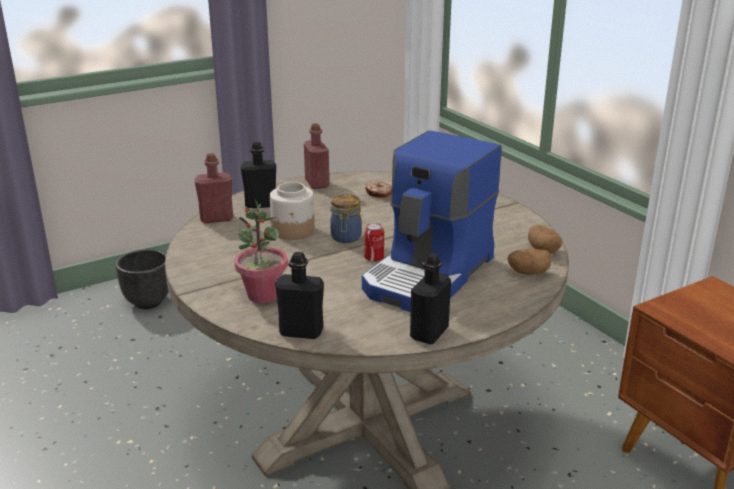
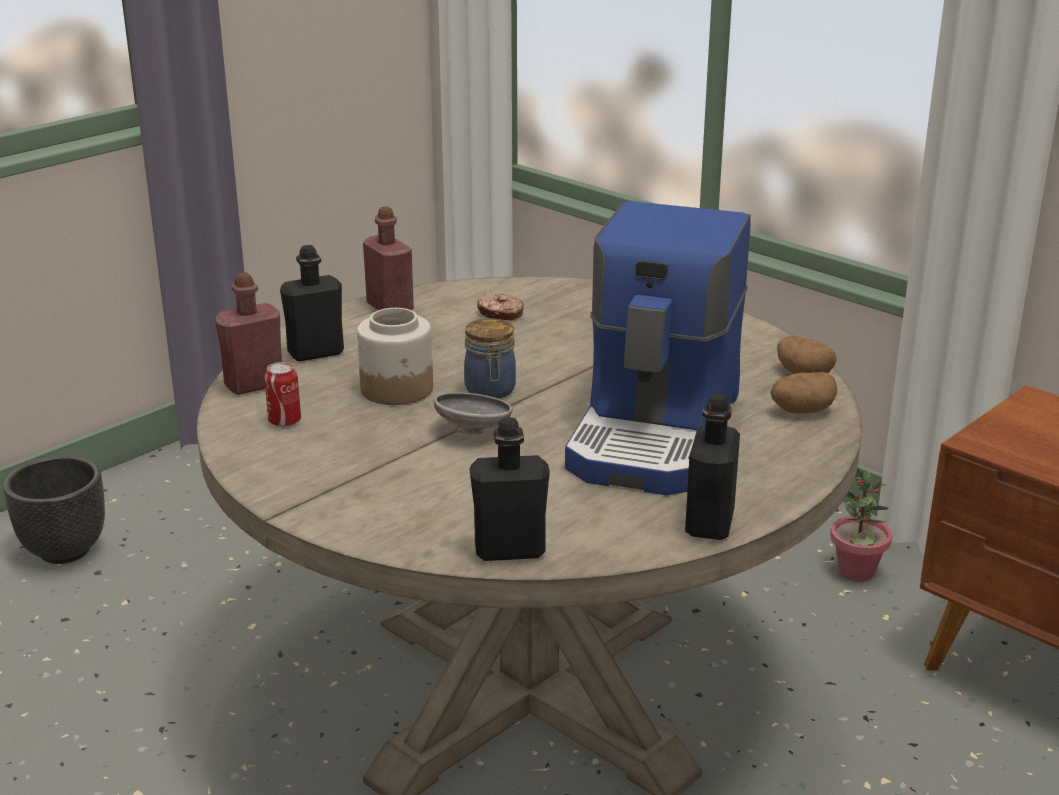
camera: 15 degrees left, 0 degrees up
(263, 295) = (411, 500): potted plant -> potted plant (856, 572)
(323, 259) = (474, 430): none -> grey bowl
(374, 258) = (555, 418): can -> can (284, 421)

